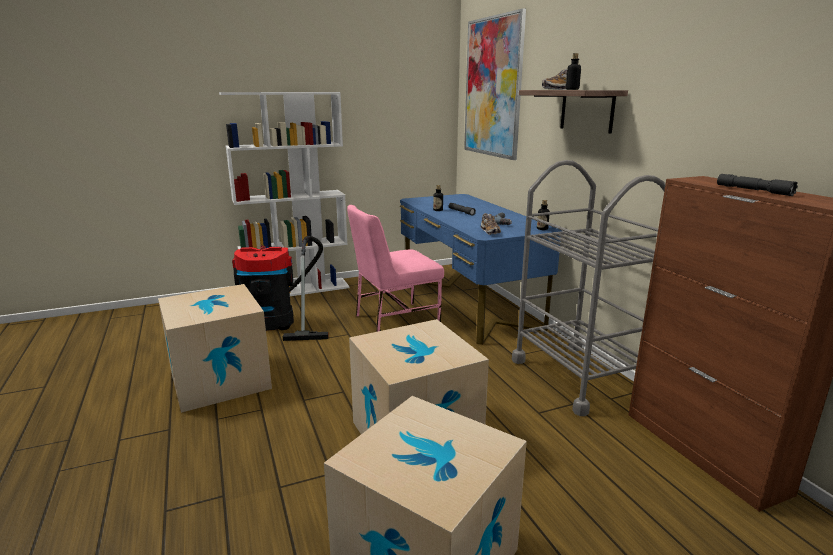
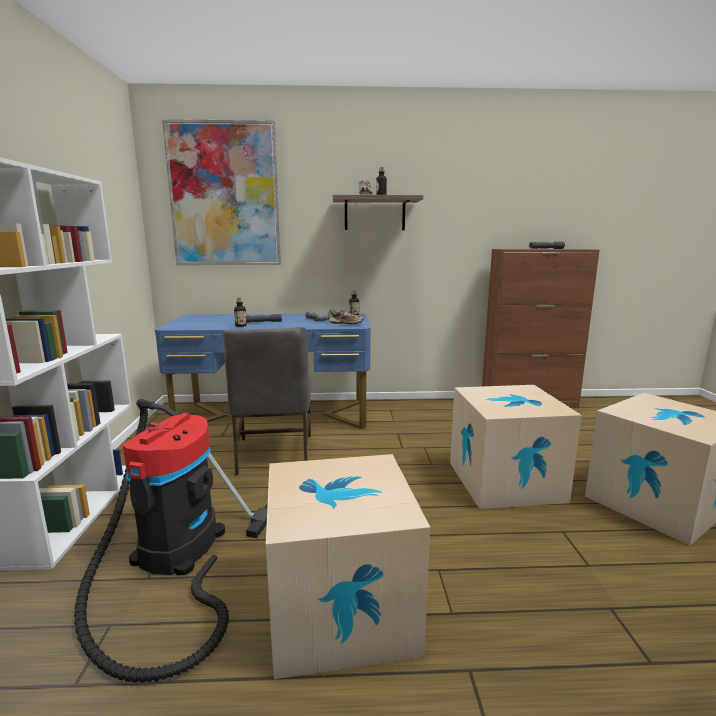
camera: 70 degrees left, 5 degrees down
(395, 319) = (273, 454): pink chair -> grey chair
(577, 377) = (437, 410): grey cart -> none

